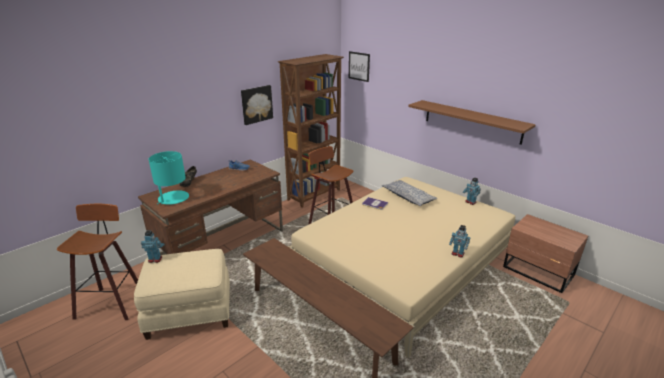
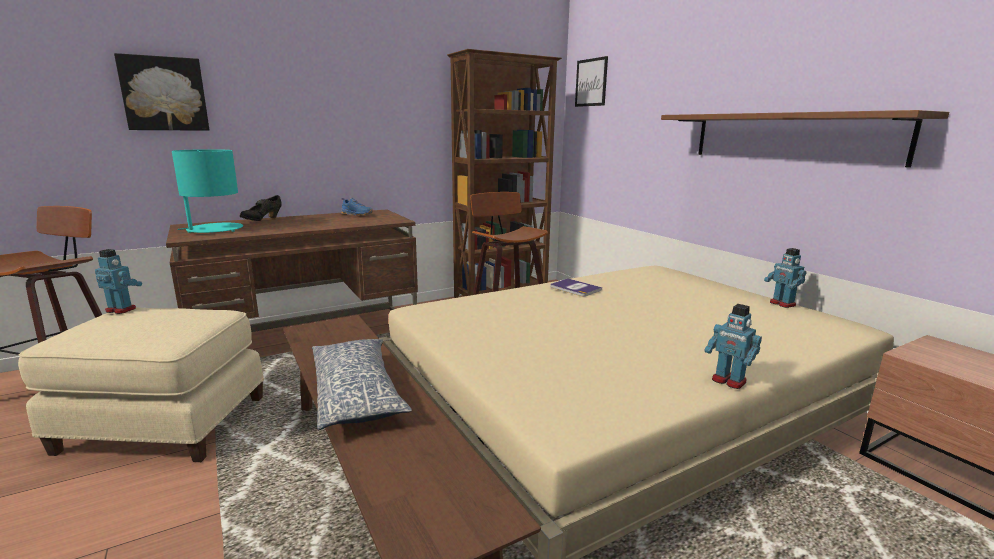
camera: 15 degrees right, 10 degrees down
(256, 104) = (405, 119): picture -> picture (164, 94)
(408, 197) = (648, 287): pillow -> pillow (357, 393)

